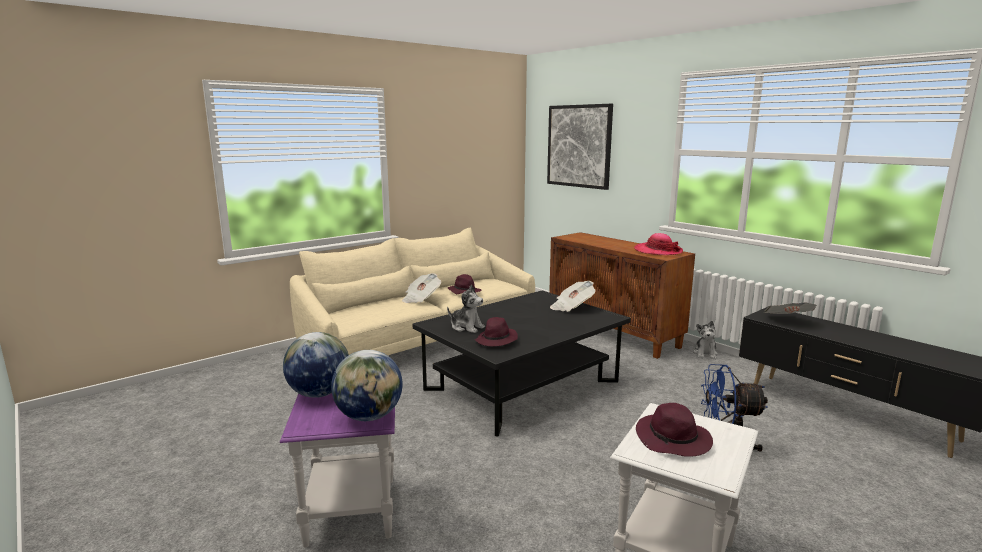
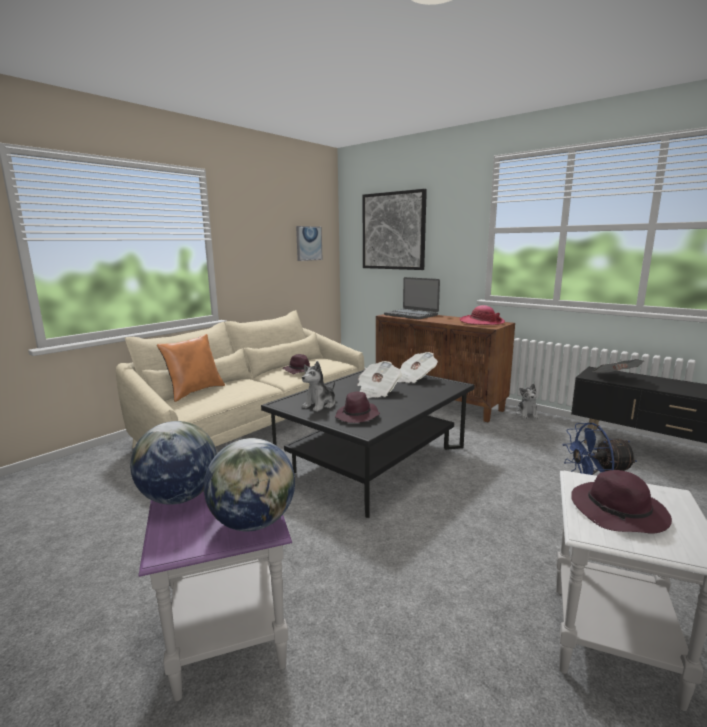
camera: 10 degrees left, 0 degrees up
(359, 306) = (195, 392): none -> orange pillow
(421, 298) = (258, 380): newspaper -> newspaper (377, 392)
(466, 327) = (320, 405): plush toy -> plush toy turned 105 degrees clockwise
(490, 156) = (308, 243): none -> picture
(589, 238) = (411, 315): none -> laptop

